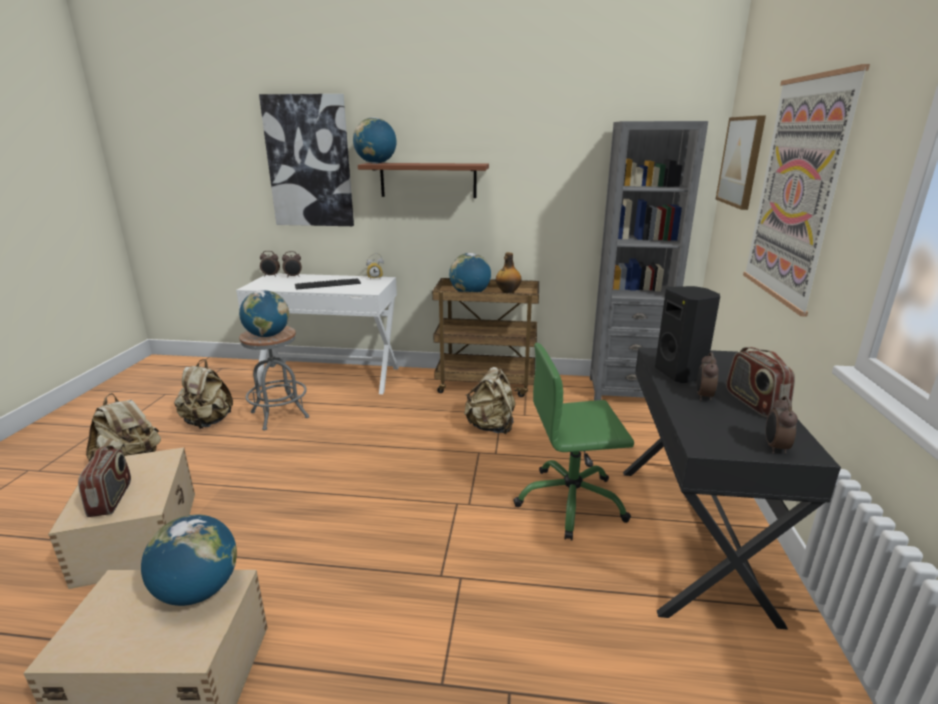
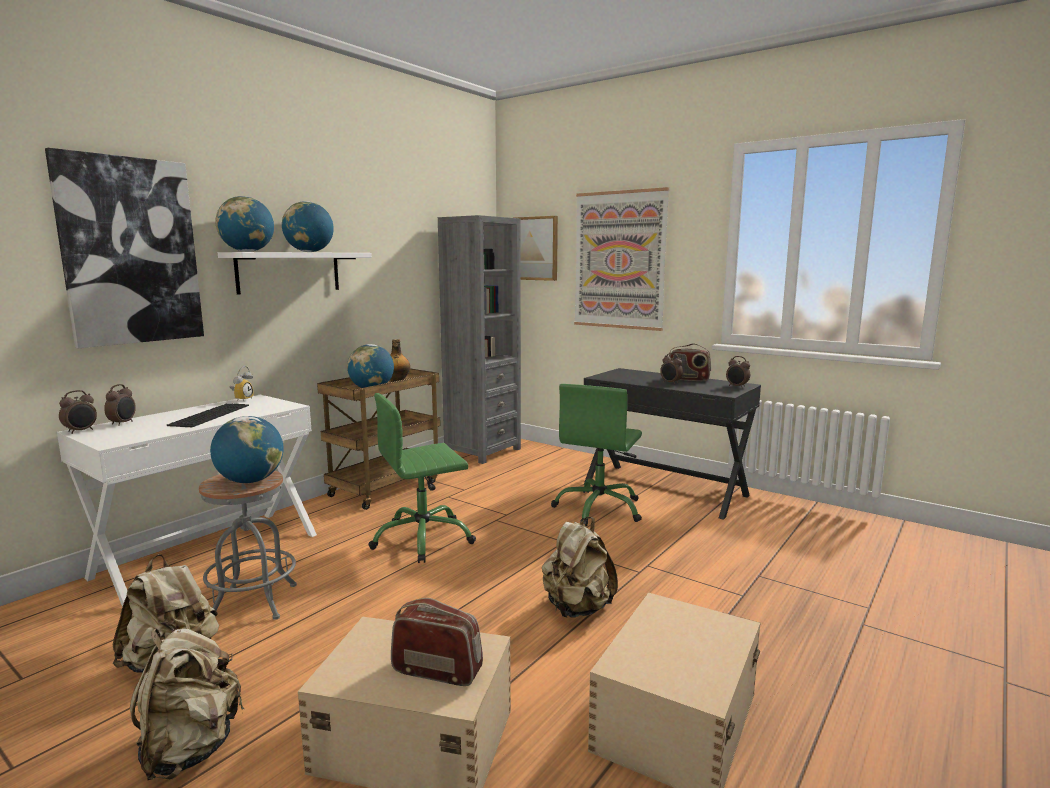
camera: 60 degrees left, 10 degrees down
(198, 591) = (660, 620): globe -> globe (309, 252)
(411, 433) = (423, 539): none -> green office chair
(428, 180) = (289, 272): brown shelf -> white shelf
(491, 427) = (463, 505): beige backpack -> beige backpack (577, 608)
(681, 374) = (636, 380): black speaker -> none

